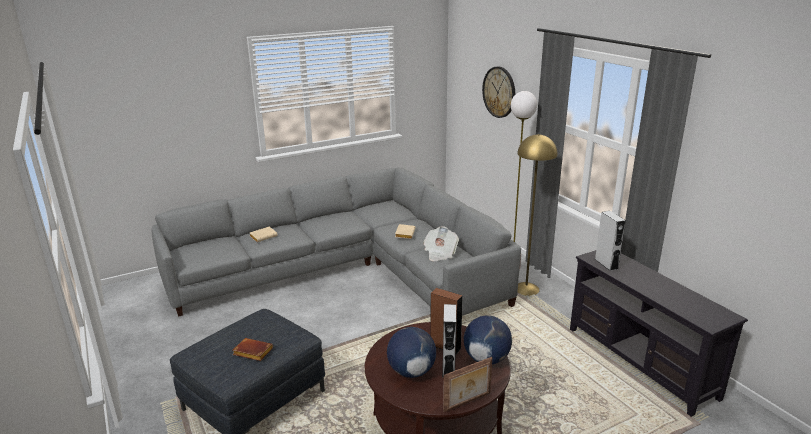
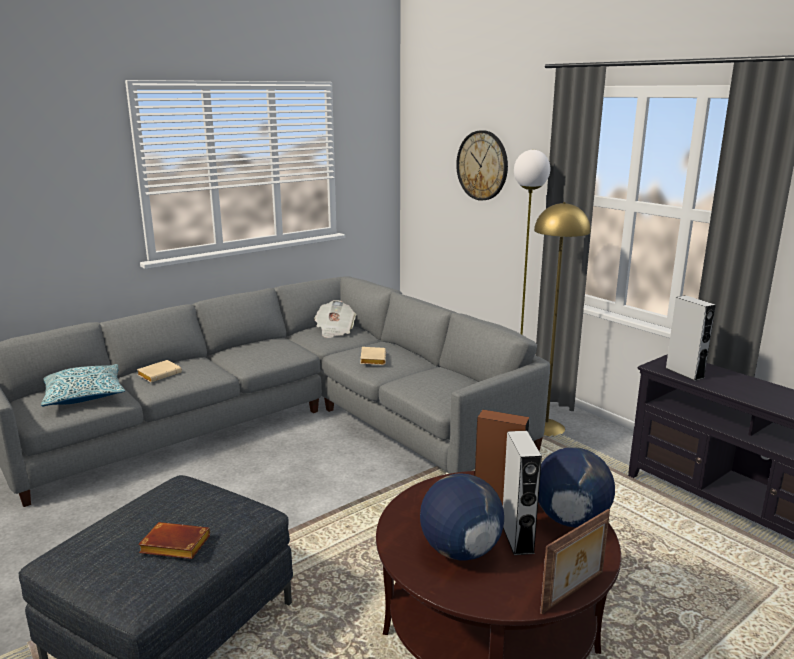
camera: 10 degrees left, 5 degrees down
(215, 248) = (84, 395): none -> pillow
(440, 253) = (432, 380): newspaper -> newspaper (335, 330)

